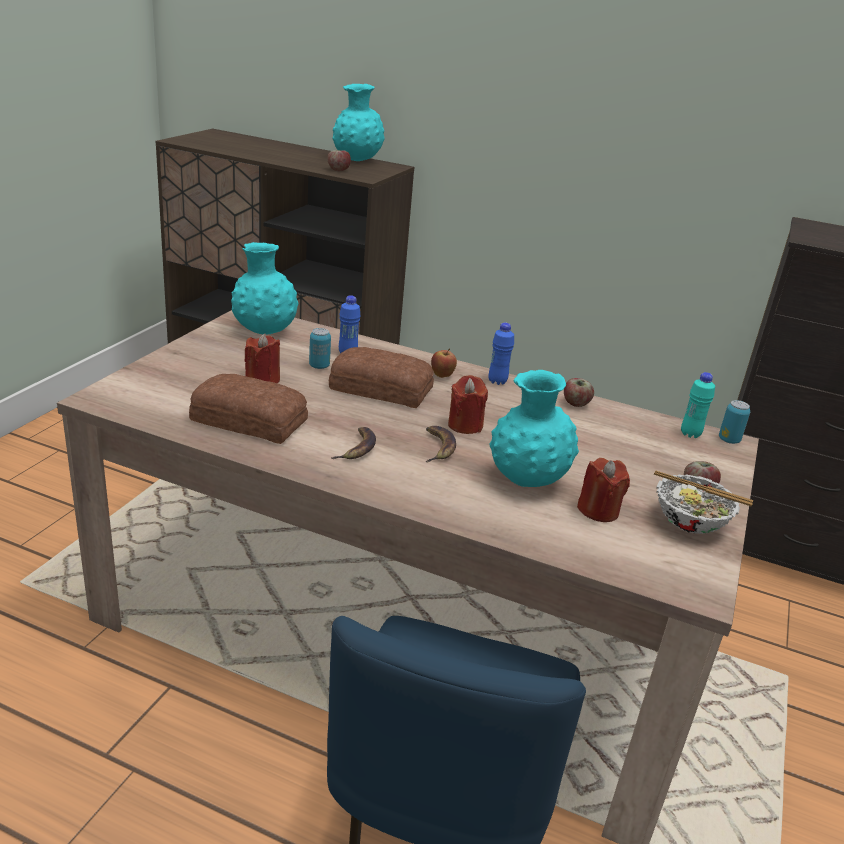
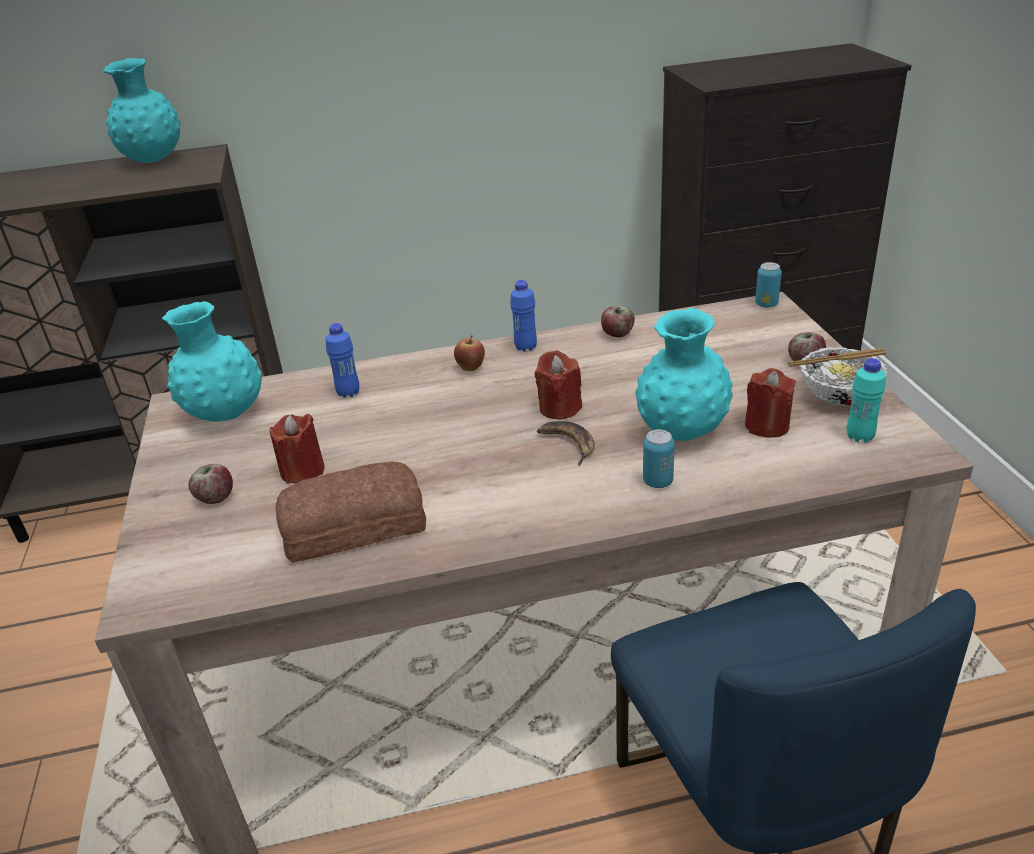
camera: 30 degrees left, 5 degrees up
(319, 366) = (339, 422): can -> can (657, 481)
(338, 170) = (154, 180): apple -> apple (215, 497)
(357, 448) = (500, 489): banana -> none
(380, 388) = (432, 413): bread -> none
(690, 434) = (734, 314): turquoise bottle -> turquoise bottle (859, 437)

